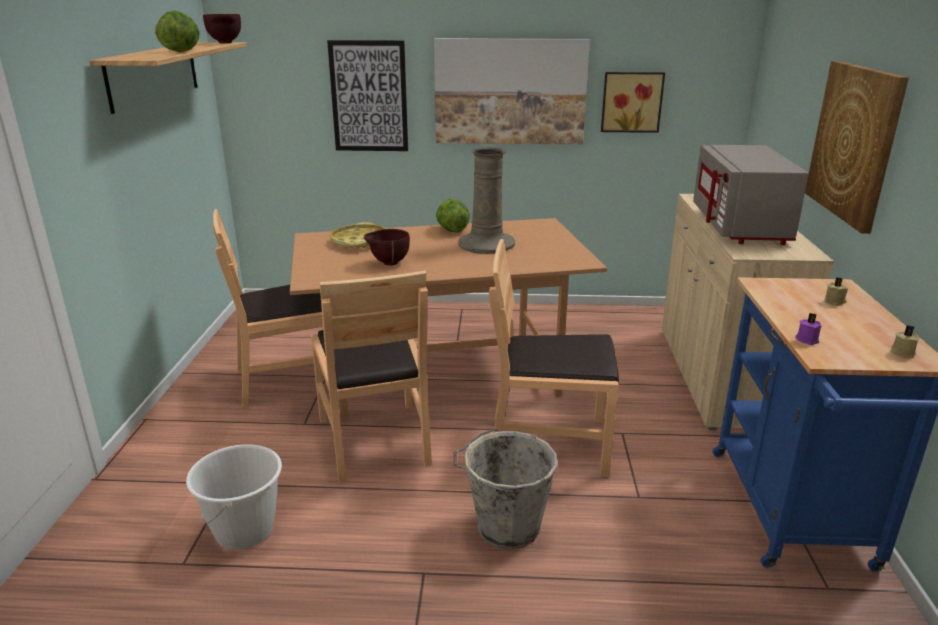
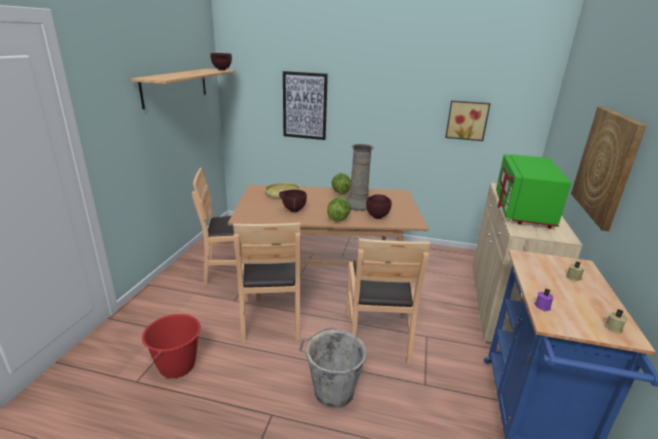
camera: 10 degrees right, 0 degrees up
(181, 51) = (188, 75): lettuce -> lettuce (338, 218)
(245, 531) = (177, 366): white bucket -> red bucket
(510, 91) = (389, 108): picture -> none
(524, 259) = (377, 216): none -> brown bowl
(549, 442) = (377, 336): brown chair -> brown chair turned 105 degrees counterclockwise
(740, 226) = (523, 211): grey microwave -> green microwave

